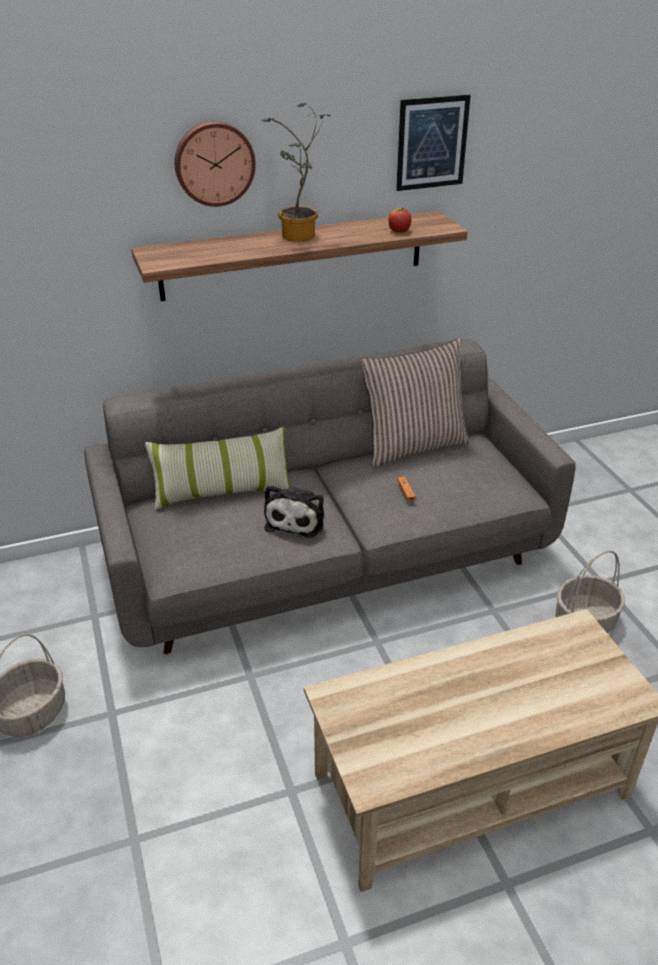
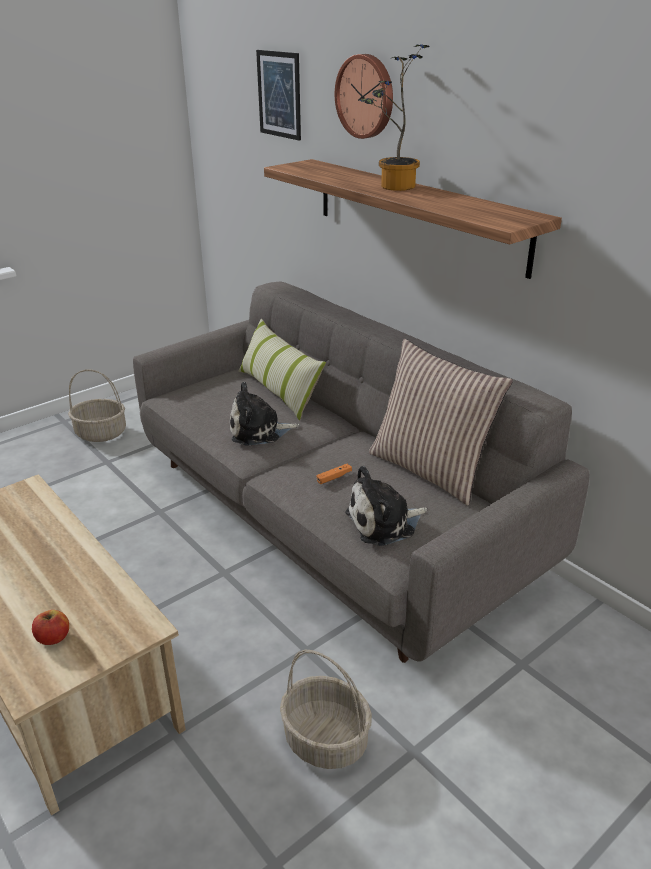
camera: 70 degrees right, 5 degrees down
(399, 230) = (464, 210): apple -> apple (53, 638)
(432, 143) = (561, 124): picture -> picture (279, 94)
(476, 484) = (384, 523): none -> plush toy

